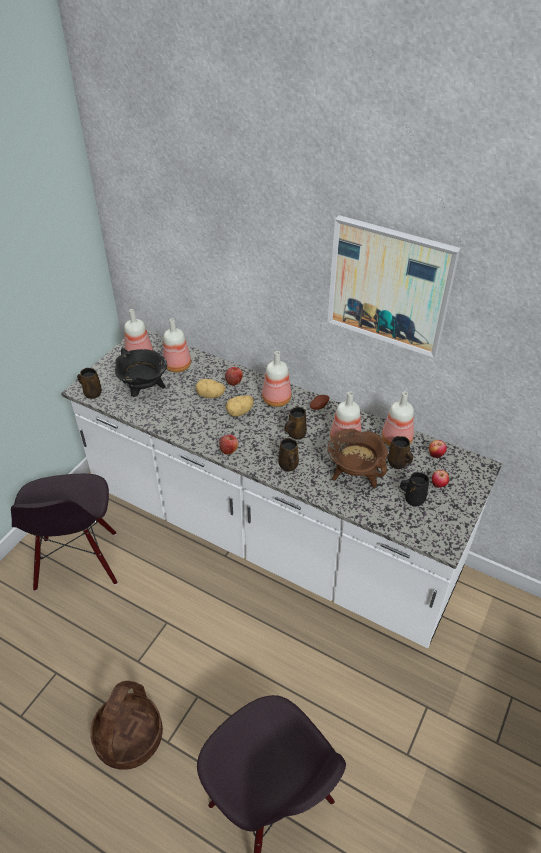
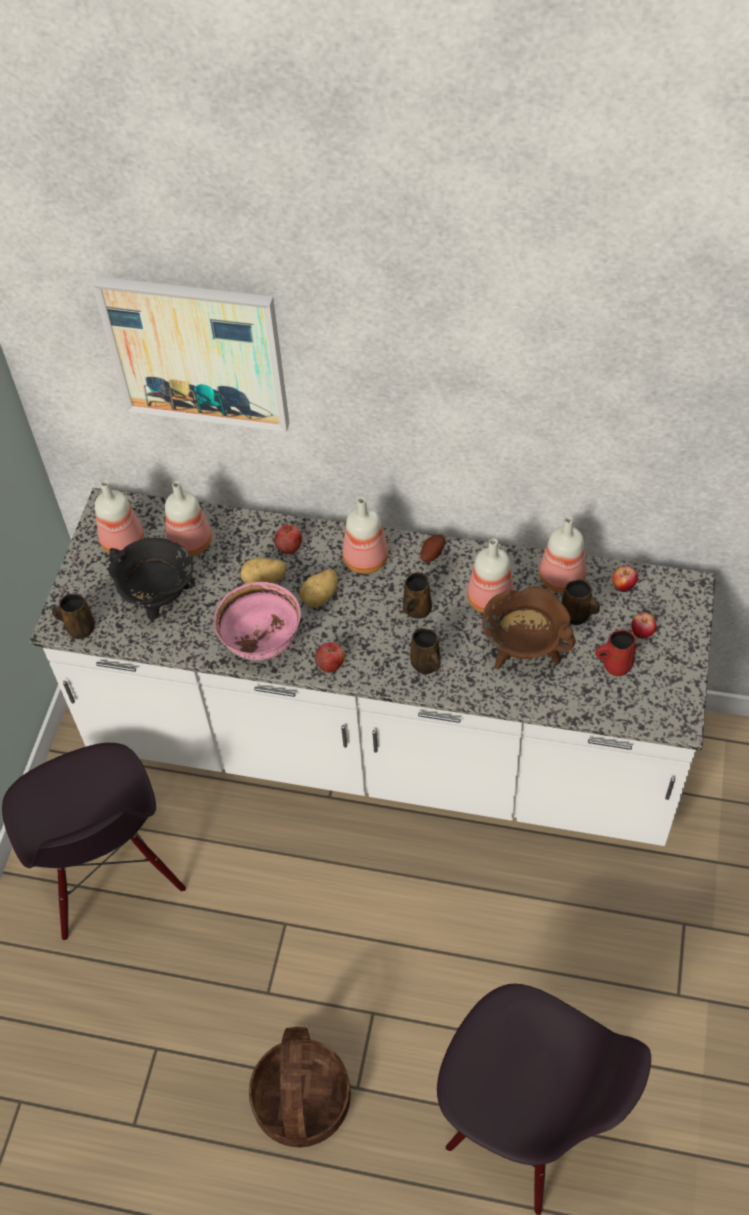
camera: 15 degrees left, 10 degrees up
(193, 428) = (262, 644): none -> pink bowl
(389, 286) = (520, 381): picture -> picture (197, 352)
(413, 499) = (615, 665): black mug -> red mug

